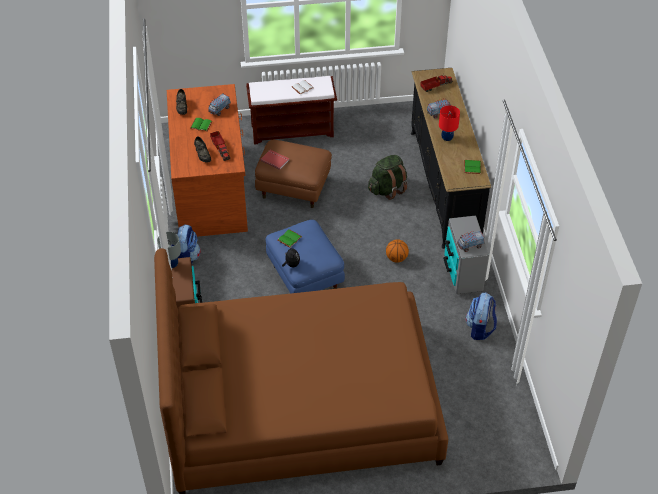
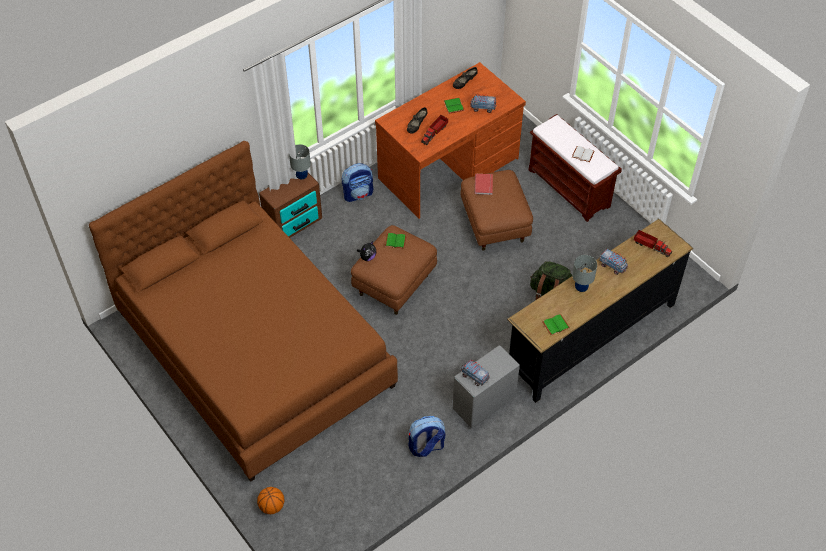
camera: 60 degrees right, 5 degrees up
(304, 277) = (394, 284): blue ottoman -> brown ottoman
(396, 258) = (467, 342): basketball -> basketball (272, 506)
(447, 138) = (580, 288): red table lamp -> grey table lamp

